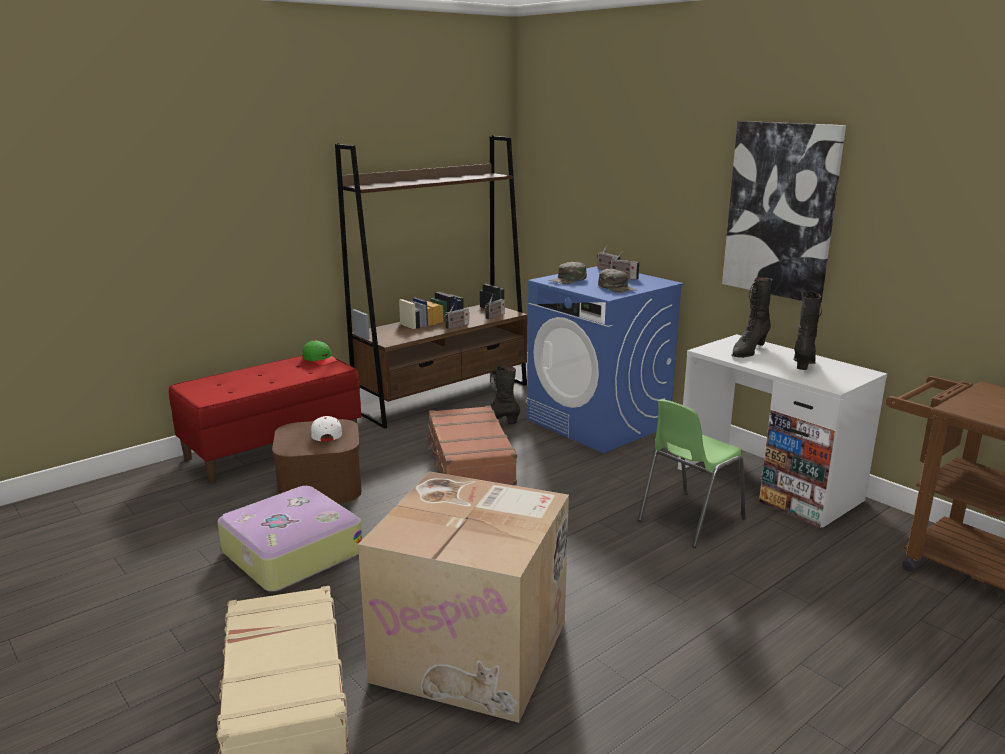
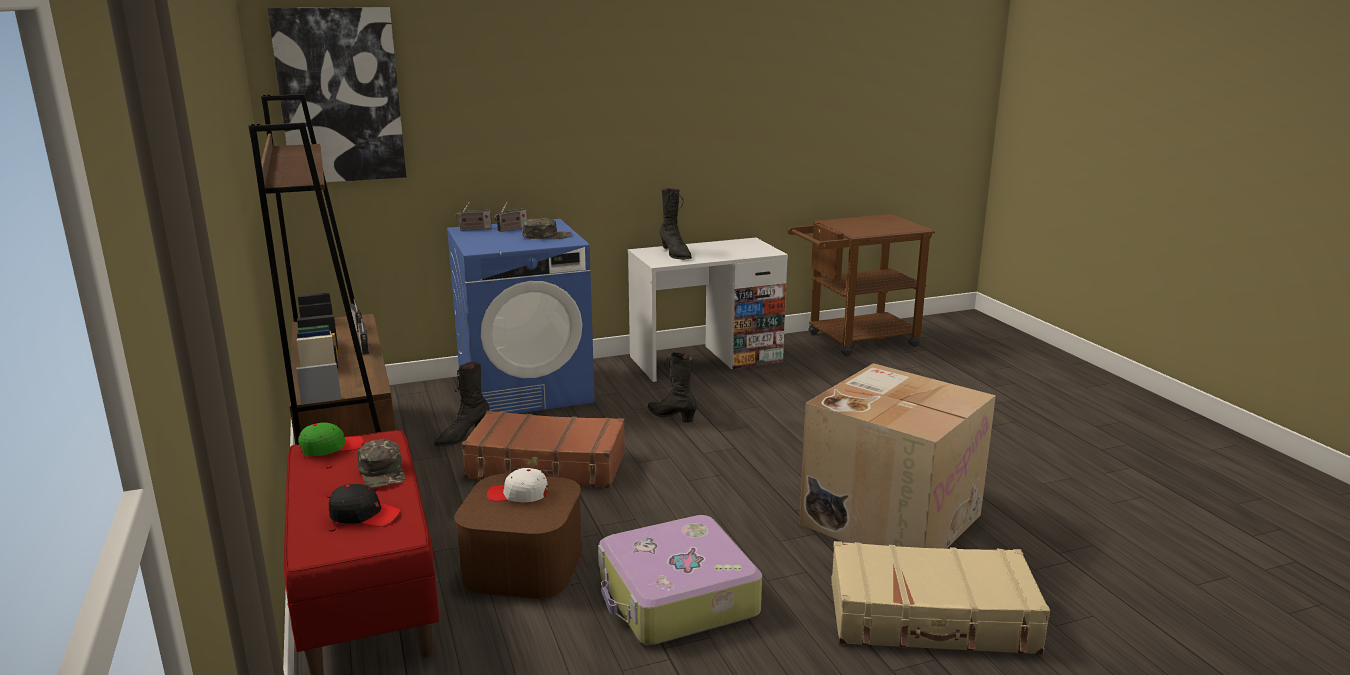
camera: 70 degrees left, 0 degrees up
(232, 386) = (364, 515): none -> black cap
(568, 279) = (489, 244): green cap -> green cap (383, 472)
(689, 519) = (741, 398): green chair -> none
(781, 210) = (650, 129): picture -> picture (340, 96)
(803, 364) = (720, 248): black boot -> black boot (671, 417)

